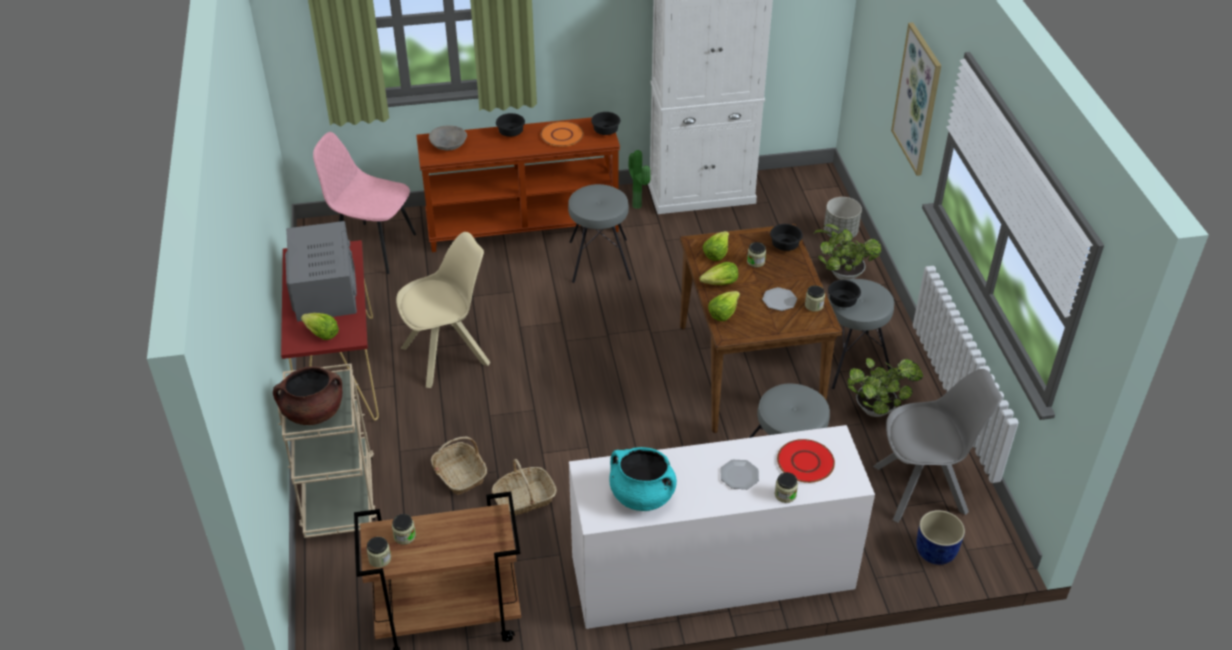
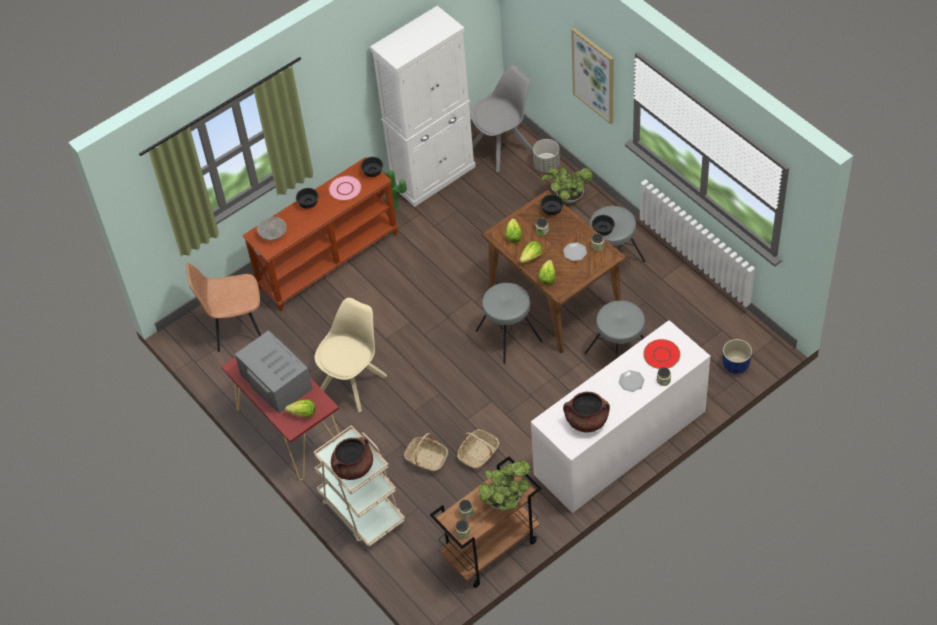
camera: 25 degrees left, 10 degrees up
(374, 247) = (236, 327): pink chair -> brown chair
(562, 135) = (345, 189): orange plate -> pink plate
(599, 260) = (401, 263): grey stool -> grey stool (508, 336)
(642, 495) = (586, 421): turquoise cooking pot -> brown cooking pot
(878, 409) = (649, 287): potted plant -> potted plant (505, 500)
(923, 489) = (706, 328): grey chair -> grey chair (503, 147)

